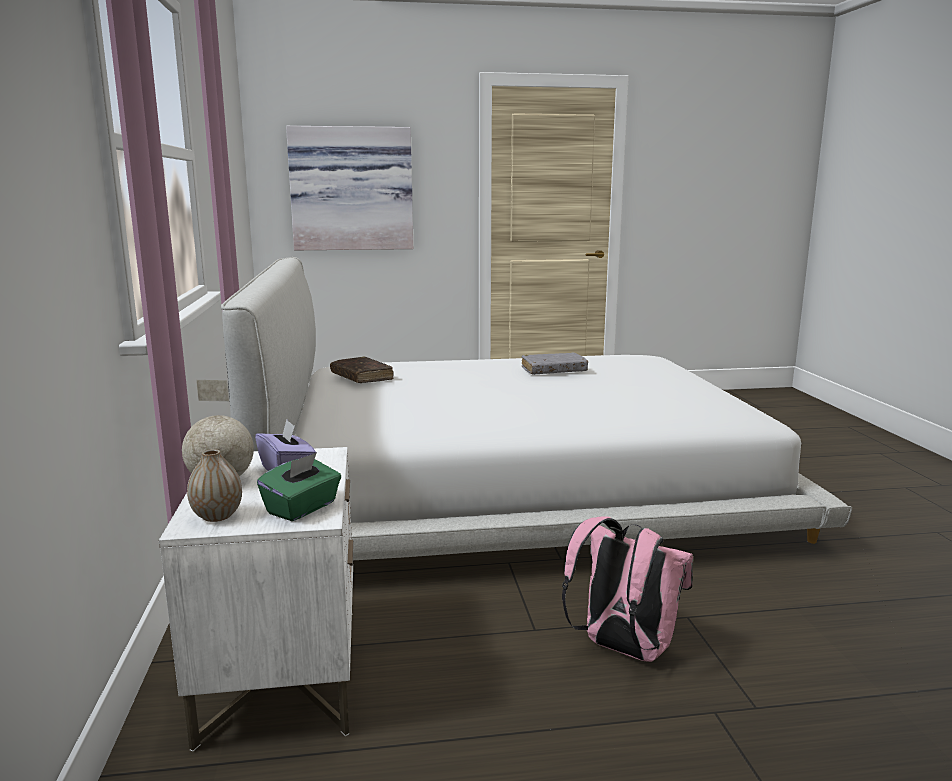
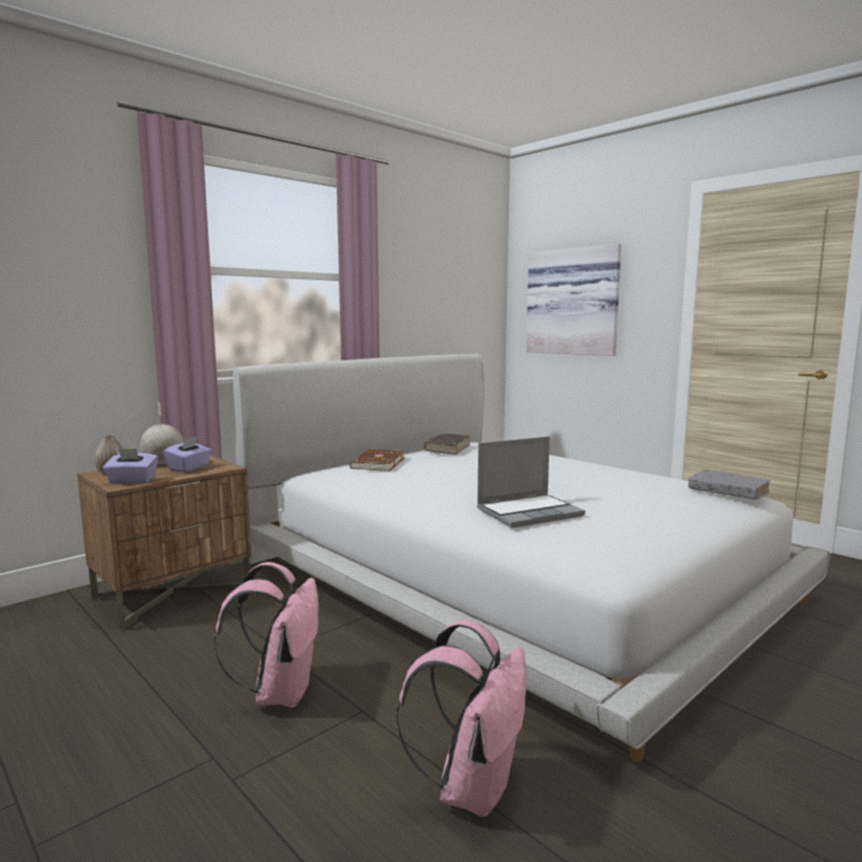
camera: 55 degrees right, 5 degrees down
(282, 671) = (174, 594): white nightstand -> brown nightstand
(302, 508) = (132, 481): green tissue box -> purple tissue box
(361, 408) = (377, 463): none -> brown book
(553, 371) = (583, 479): grey book -> grey book (728, 492)
(623, 403) = (529, 512): none -> laptop
(817, 603) = (472, 786): none -> pink backpack

